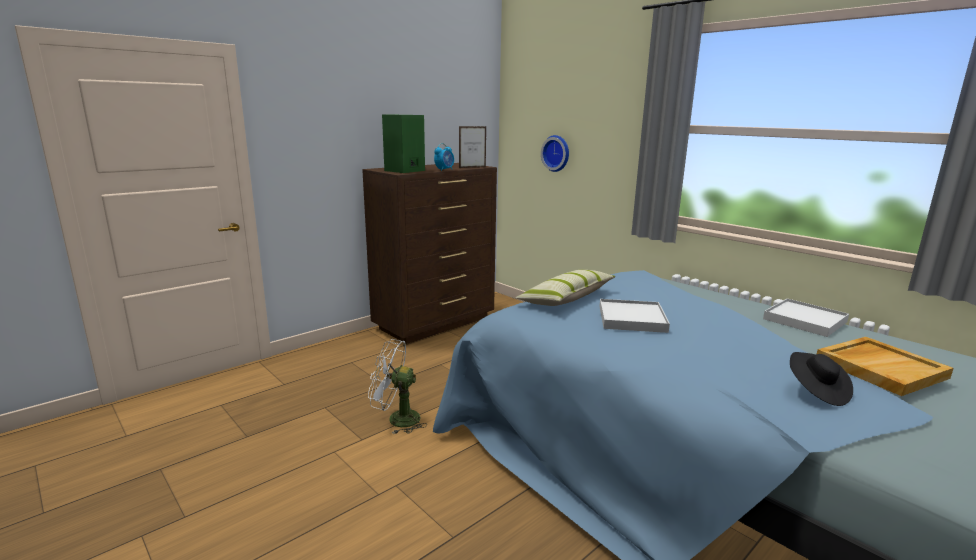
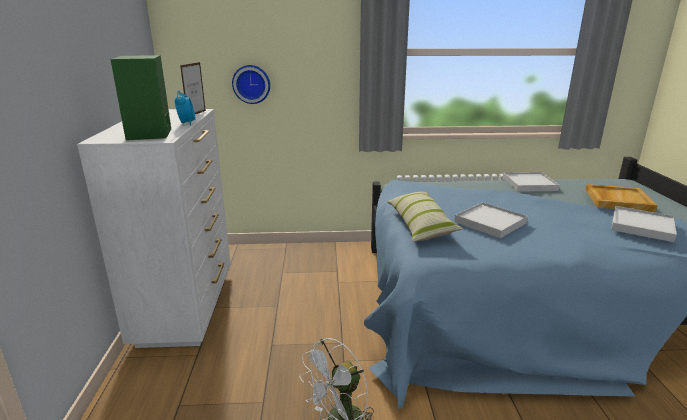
camera: 50 degrees left, 5 degrees up
(435, 323) = (187, 306): brown dresser -> white dresser
(816, 391) = (642, 226): black hat -> white tray

